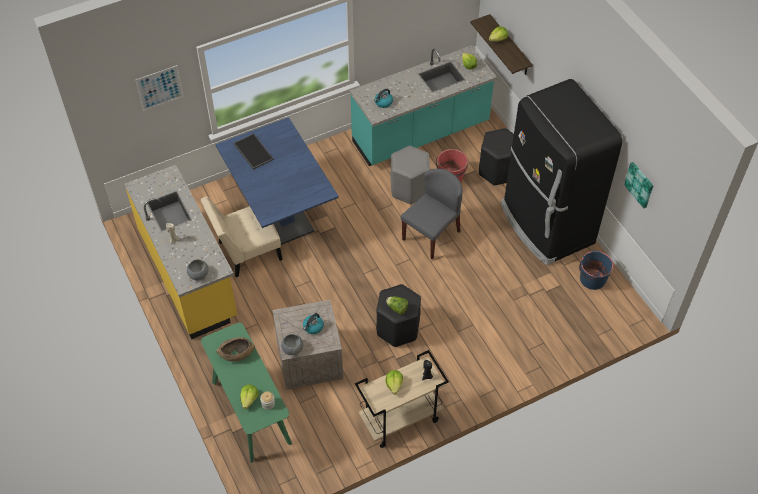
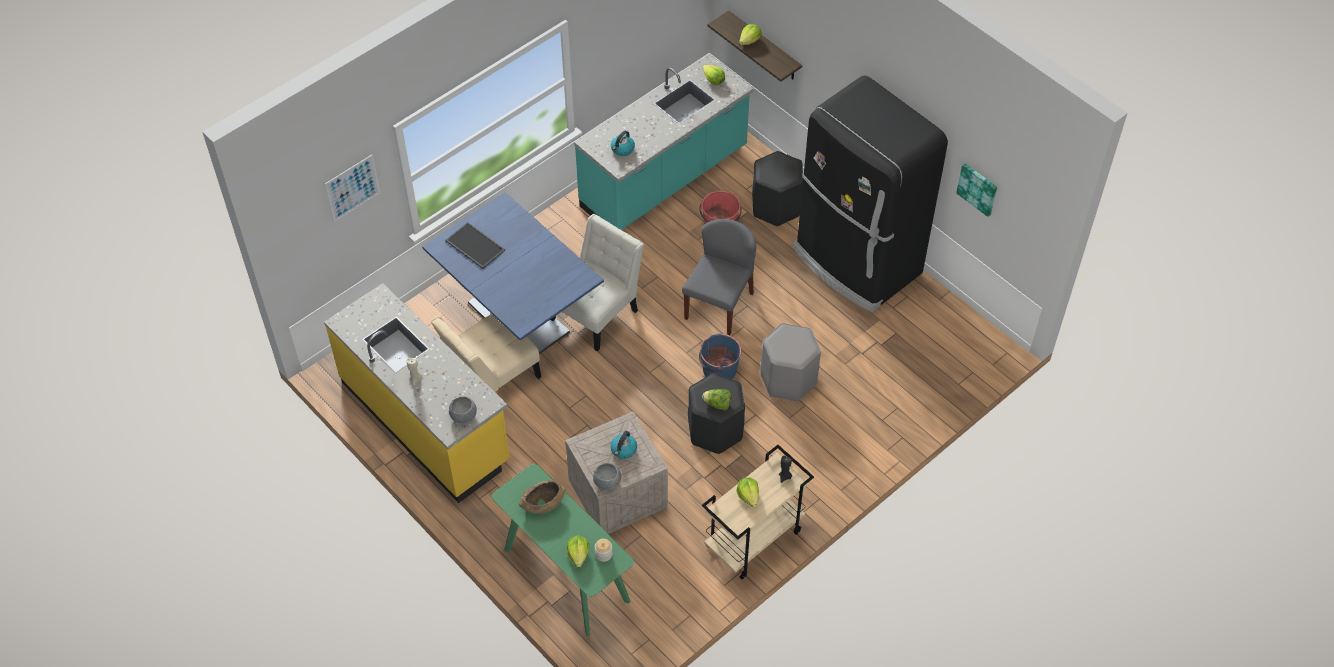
camera: 15 degrees left, 0 degrees up
(339, 221) = (597, 312): none -> white chair
(409, 188) = (673, 252): grey stool -> grey stool (788, 379)
(592, 279) = (931, 317): blue bucket -> blue bucket (719, 370)

